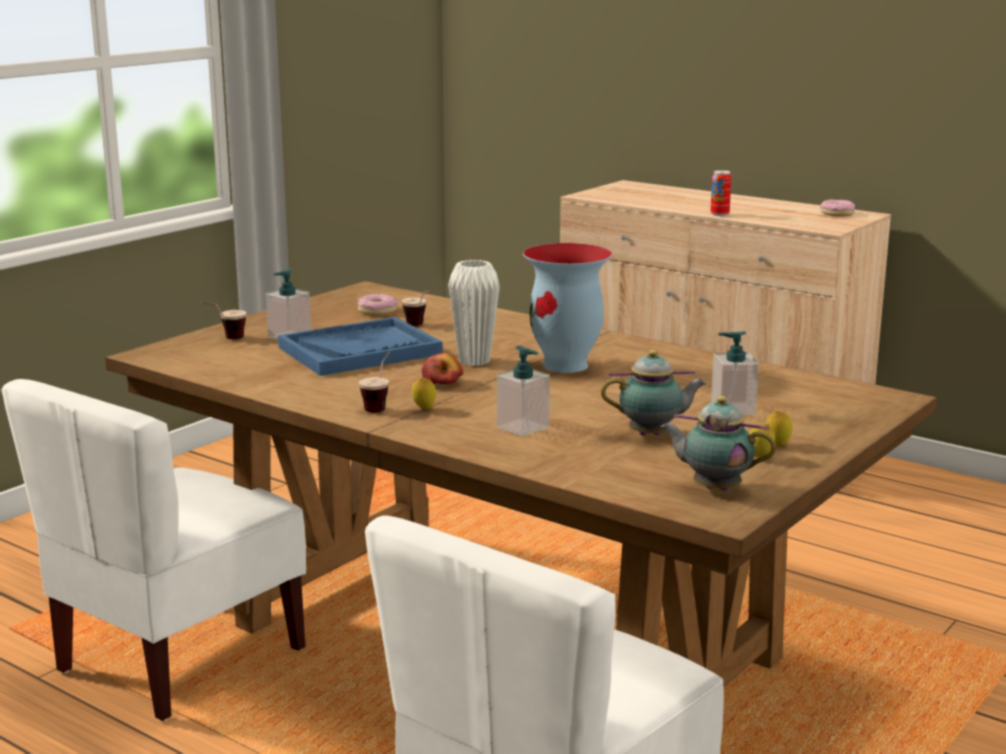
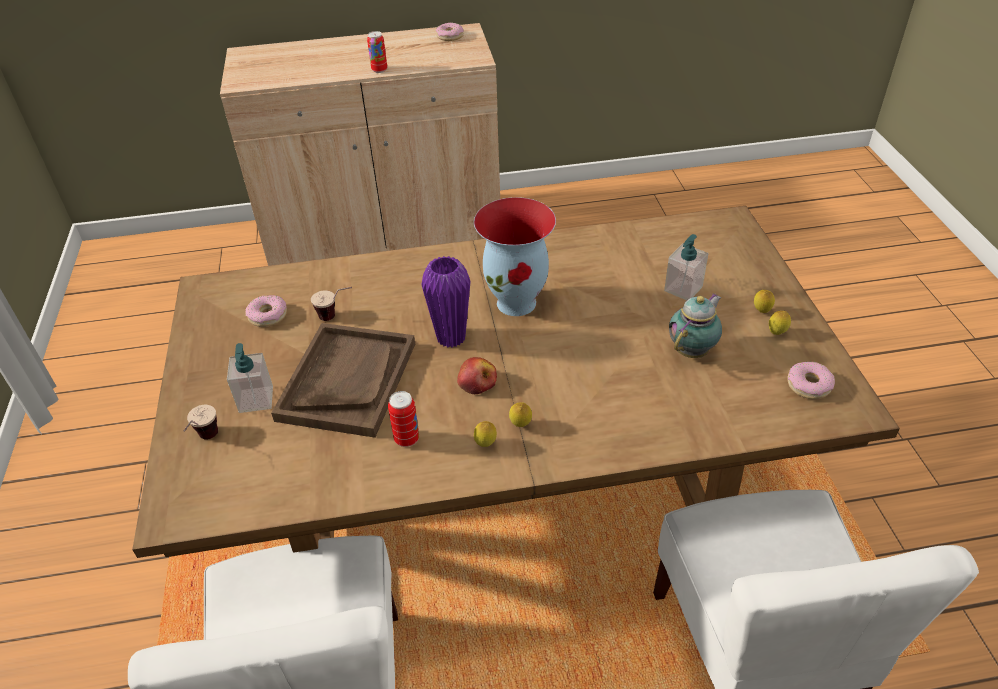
camera: 45 degrees left, 25 degrees up
(337, 384) = (406, 439): none -> can
(360, 351) = (347, 381): blue tray -> brown tray
(380, 406) = (485, 444): cup -> lemon
(474, 361) = (451, 338): white vase -> purple vase
(523, 427) = (614, 399): soap dispenser -> none
(713, 488) = (808, 385): teapot -> donut

